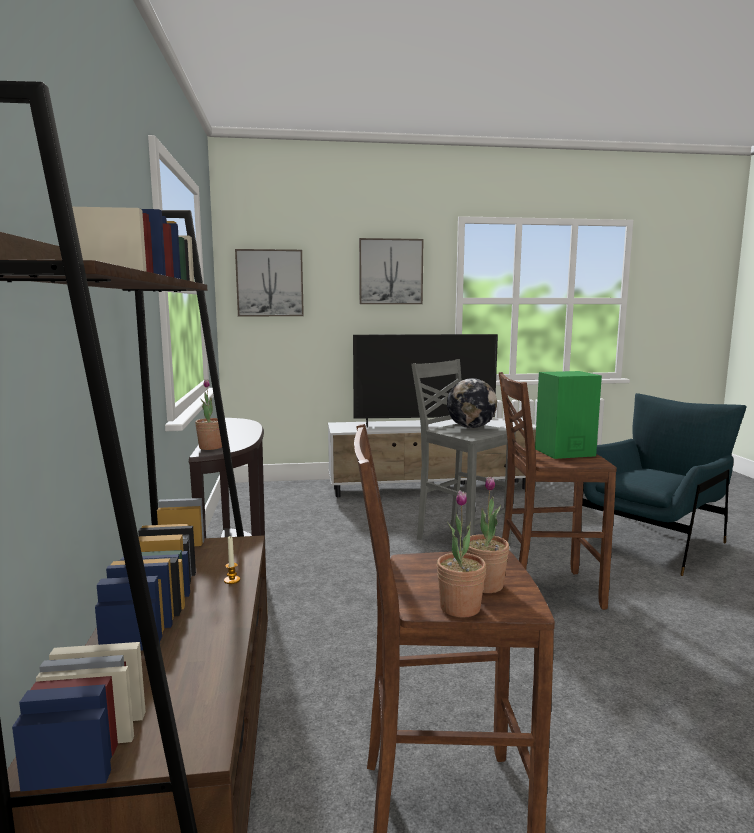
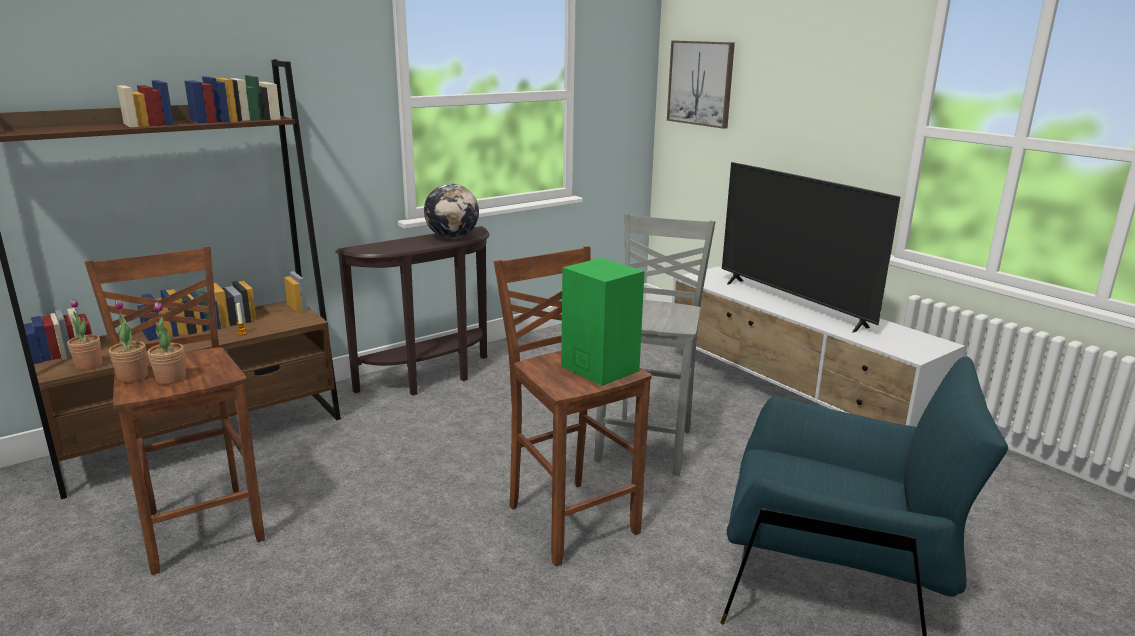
camera: 60 degrees right, 10 degrees up
(210, 447) = (370, 246): potted plant -> potted plant (89, 365)
(390, 271) = (830, 77): picture -> none
(471, 427) = (670, 312): globe -> globe (452, 237)

